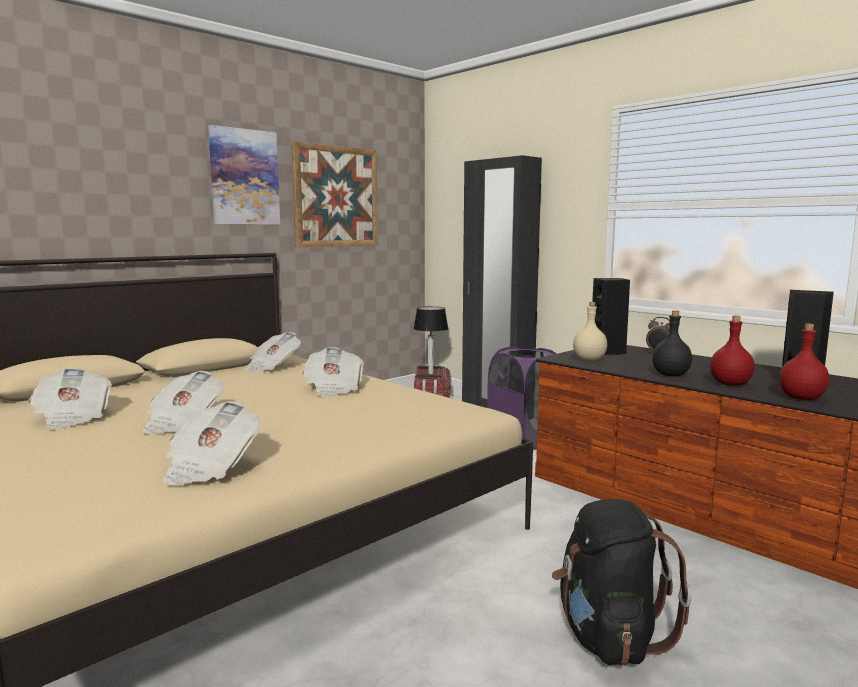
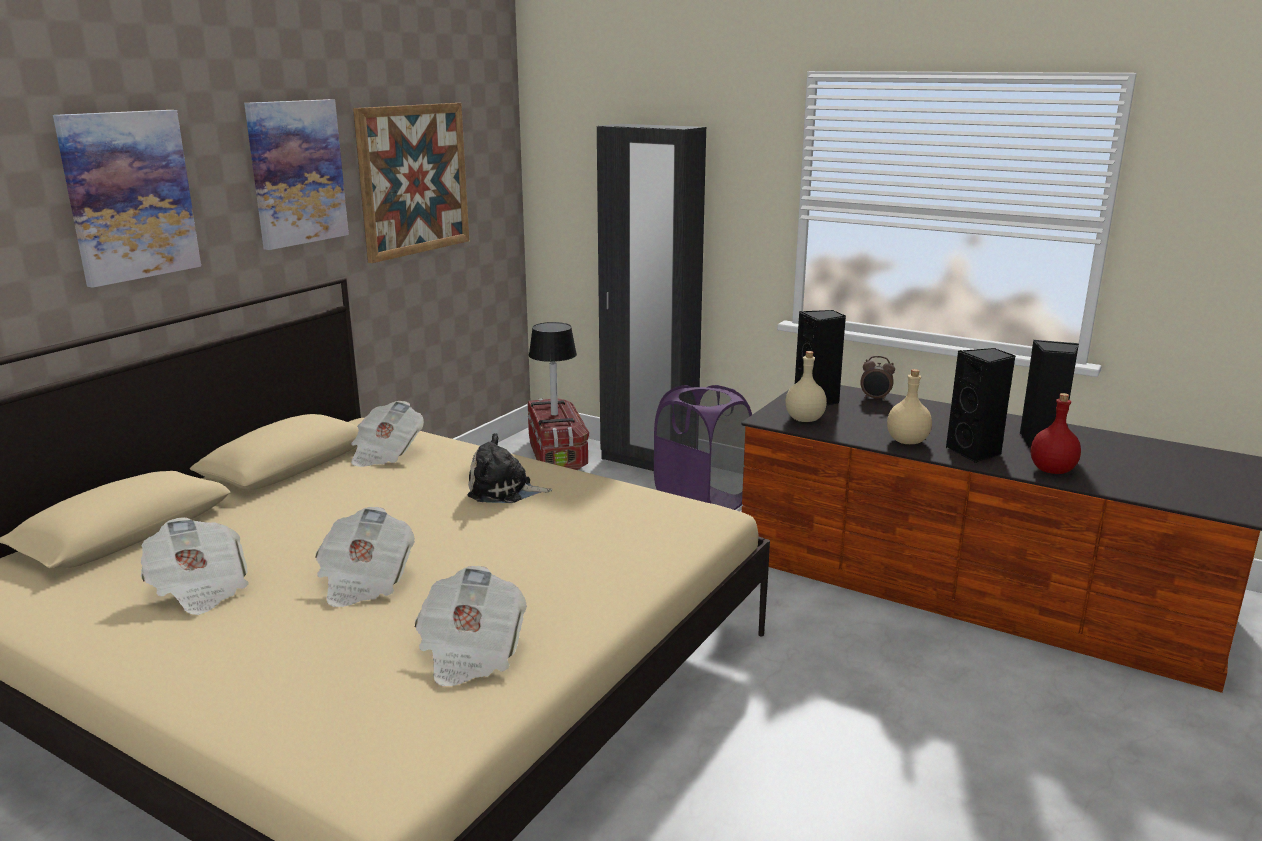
camera: 15 degrees left, 10 degrees up
(116, 172) = (129, 196): none -> picture
(333, 389) = (504, 491): newspaper -> plush toy
(608, 637) = (895, 754): black backpack -> none
(671, 375) = (908, 441): black bottle -> beige bottle
(731, 384) = (975, 452): red bottle -> black speaker

